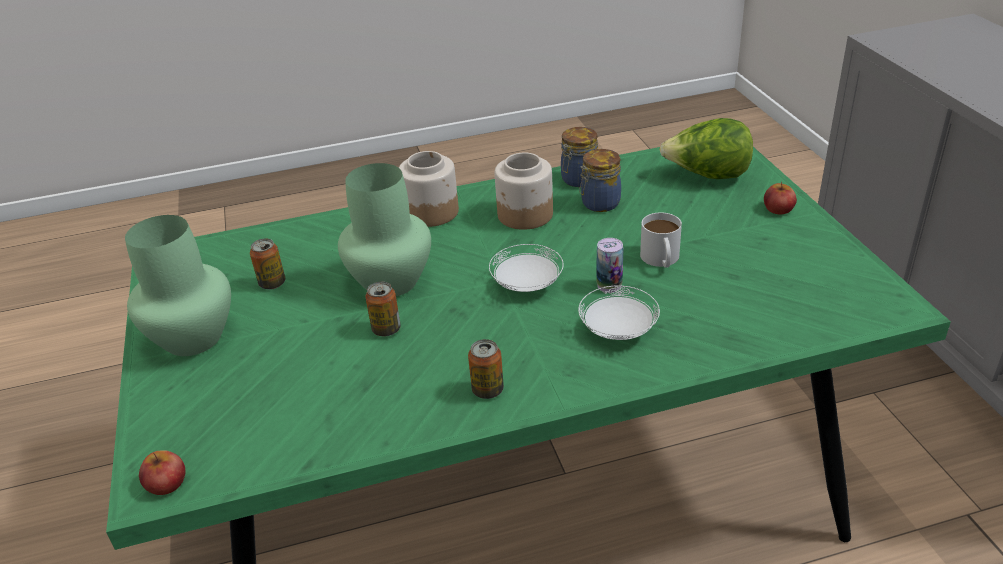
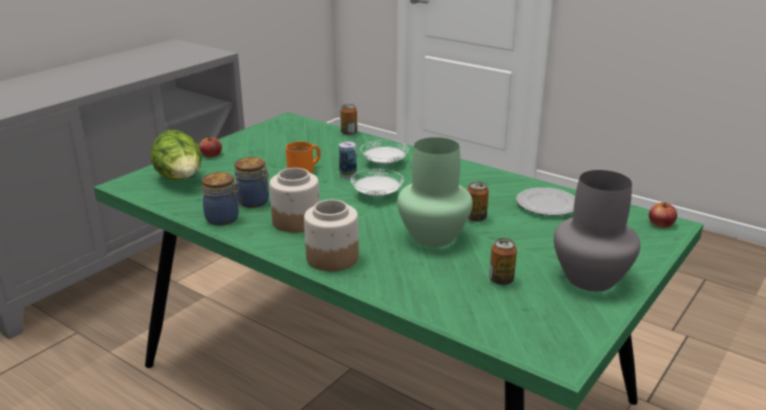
camera: 130 degrees left, 10 degrees down
(192, 339) = (592, 278): green vase -> grey vase
(337, 409) = (548, 205): none -> plate
(487, 390) = (473, 177): can -> can (349, 133)
(661, 260) = (305, 169): white mug -> orange mug

